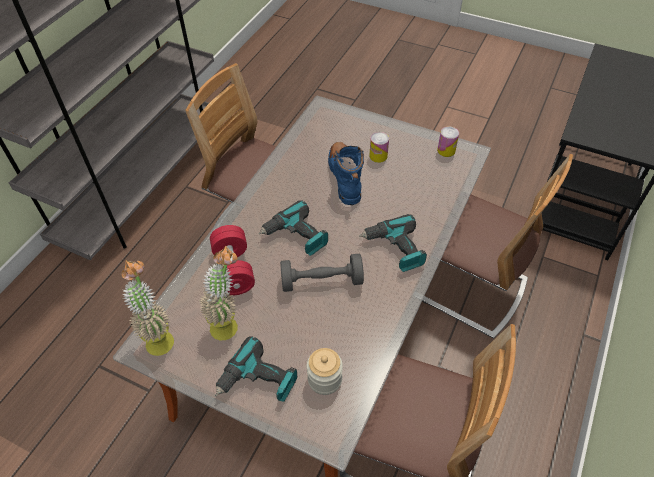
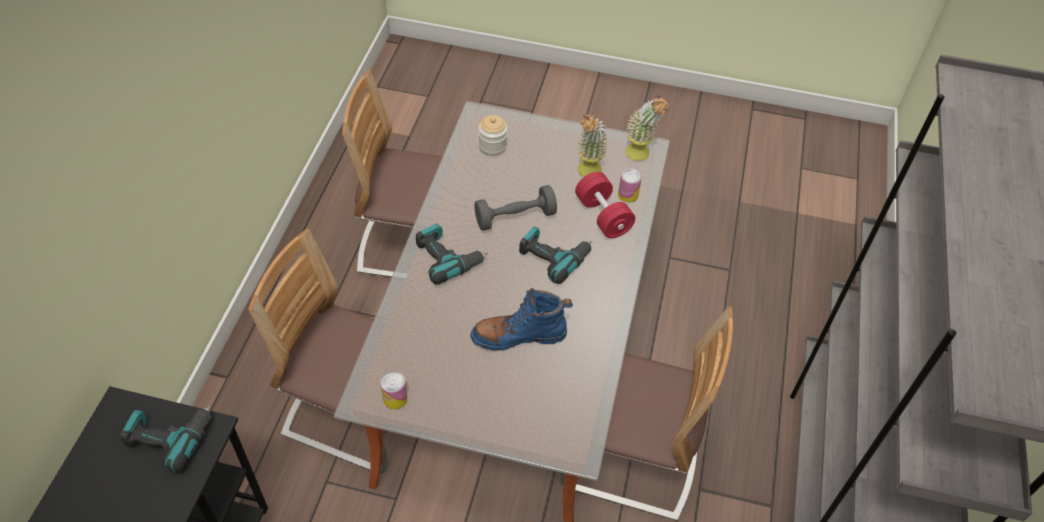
camera: 165 degrees right, 0 degrees up
(258, 381) = (545, 138): power drill -> power drill (170, 437)
(345, 178) = (519, 336): blue boot -> blue boot turned 105 degrees clockwise
(378, 156) = (484, 375): can -> can (628, 194)

